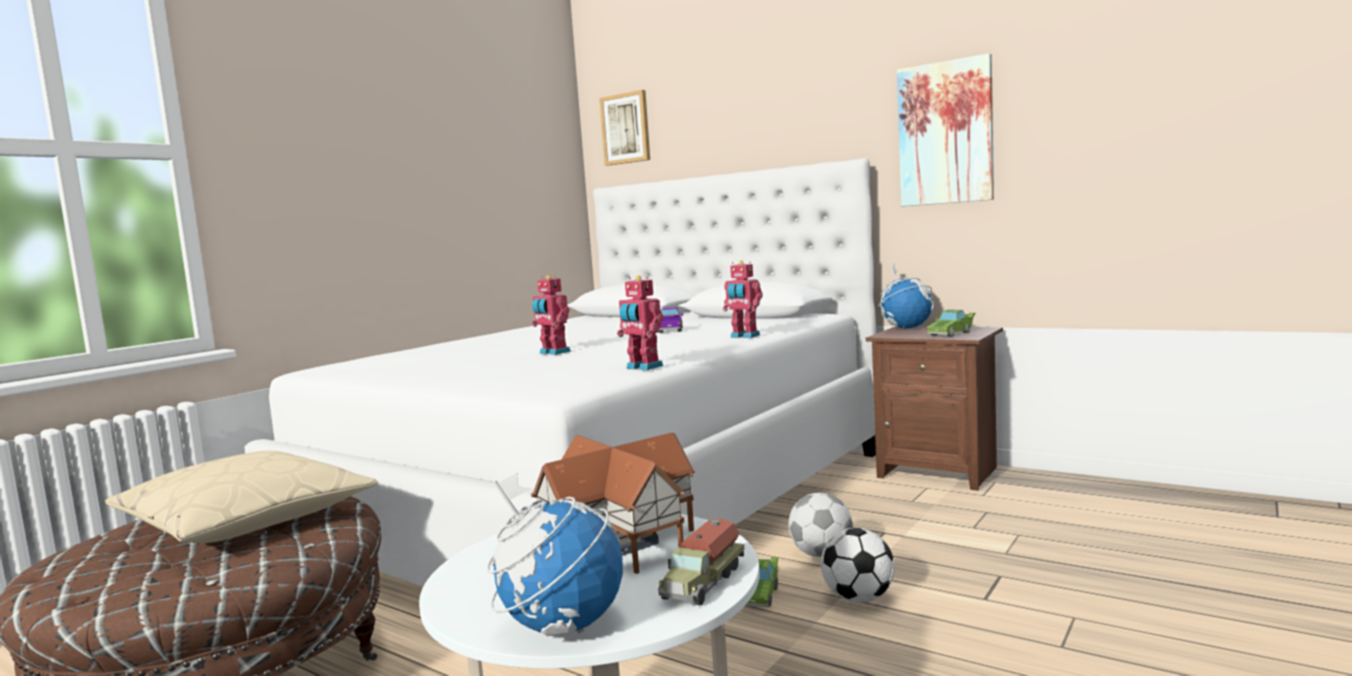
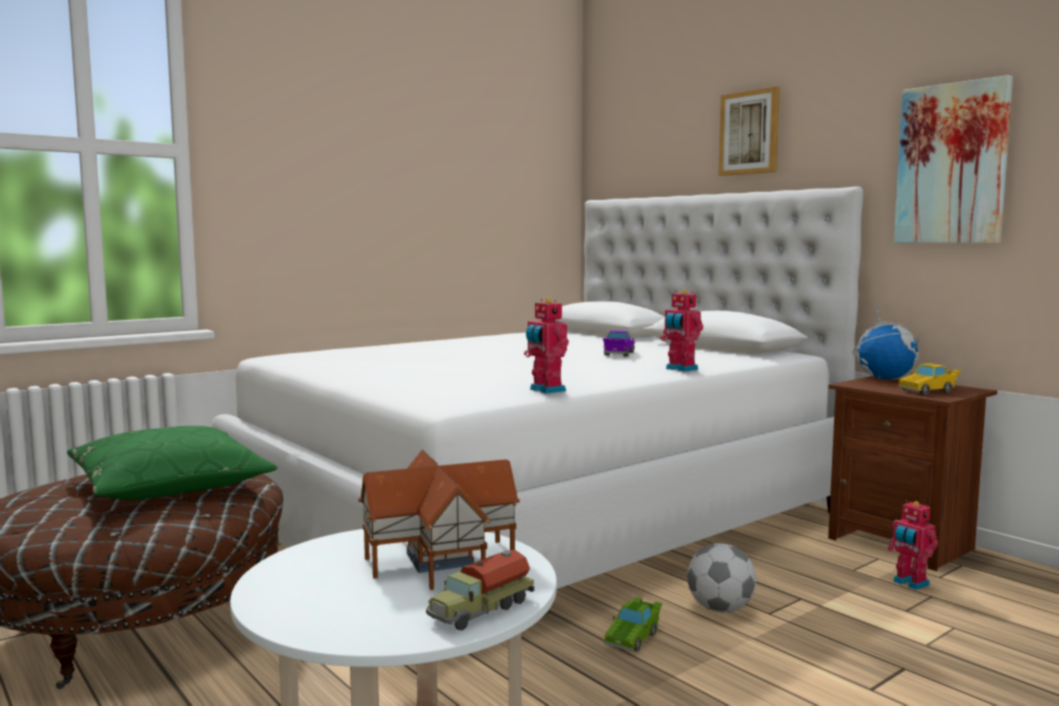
camera: 15 degrees right, 0 degrees up
(246, 520) = (170, 485): beige pillow -> green pillow
(553, 352) = (485, 365): toy robot -> toy robot (909, 583)
(561, 626) = (330, 625): globe -> none
(626, 128) = (623, 140): picture -> picture (750, 133)
(858, 598) = (732, 661): football -> none
(952, 333) = (929, 391): green toy car -> yellow toy car

